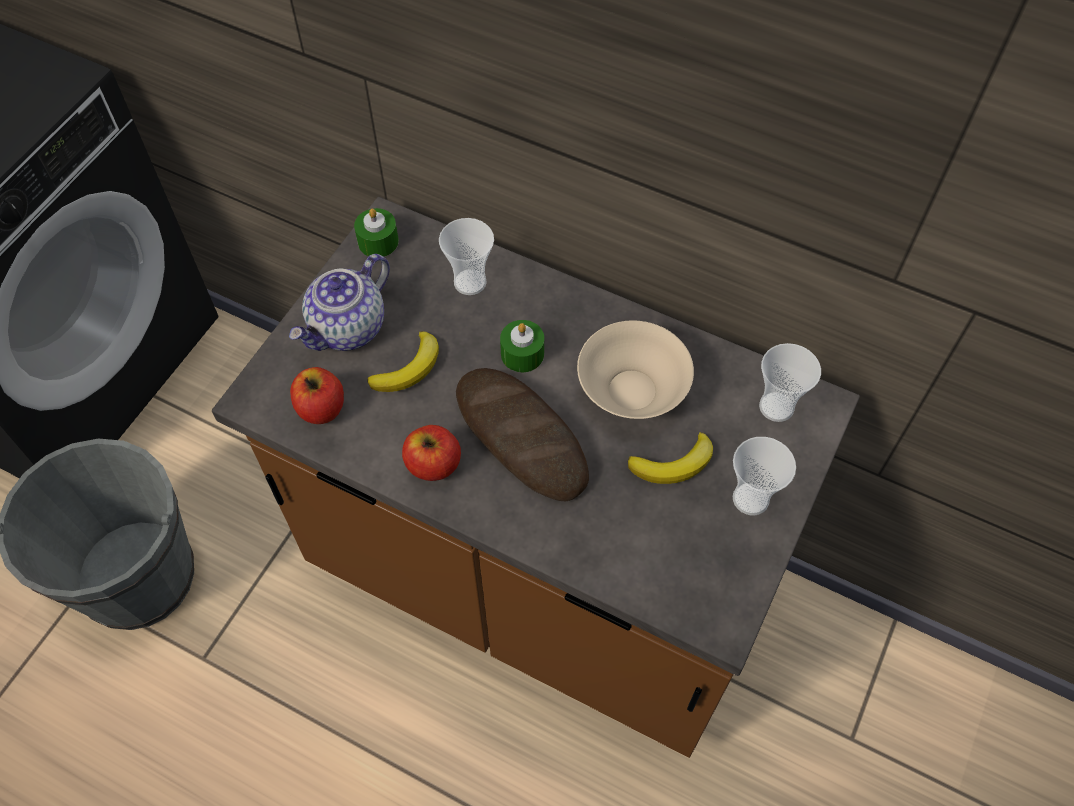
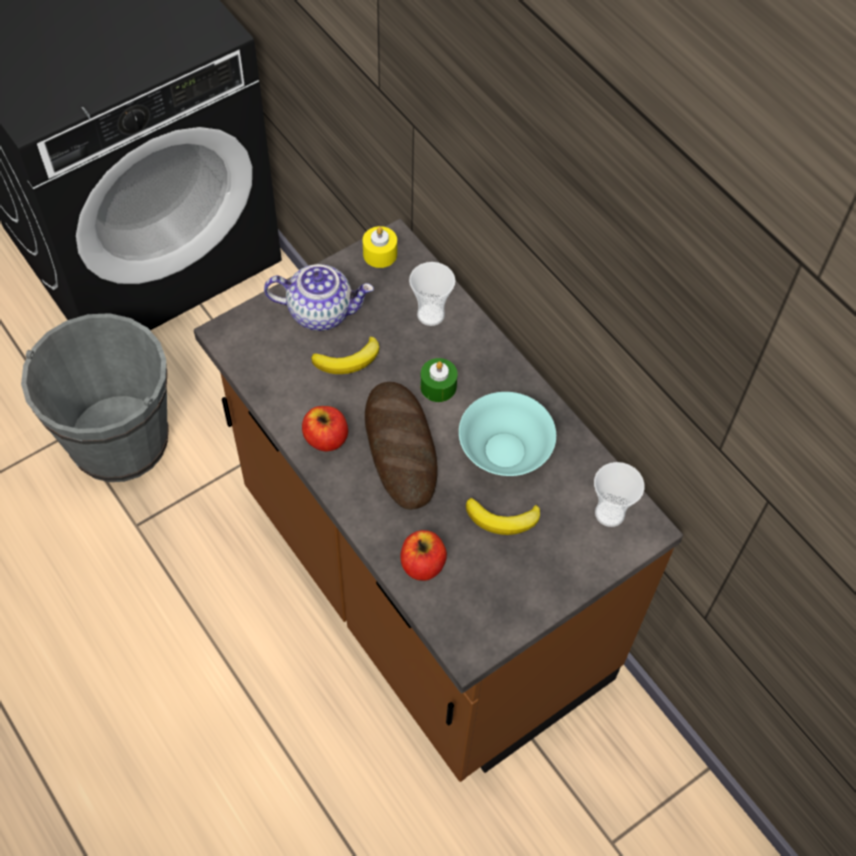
camera: 25 degrees right, 0 degrees up
(321, 408) = (270, 362): apple -> apple (423, 564)
(348, 328) = (321, 311): teapot -> teapot turned 150 degrees counterclockwise
(378, 241) = (380, 254): green candle -> yellow candle
(630, 391) = (503, 450): beige bowl -> turquoise bowl
(750, 499) = (545, 571): cup -> none

